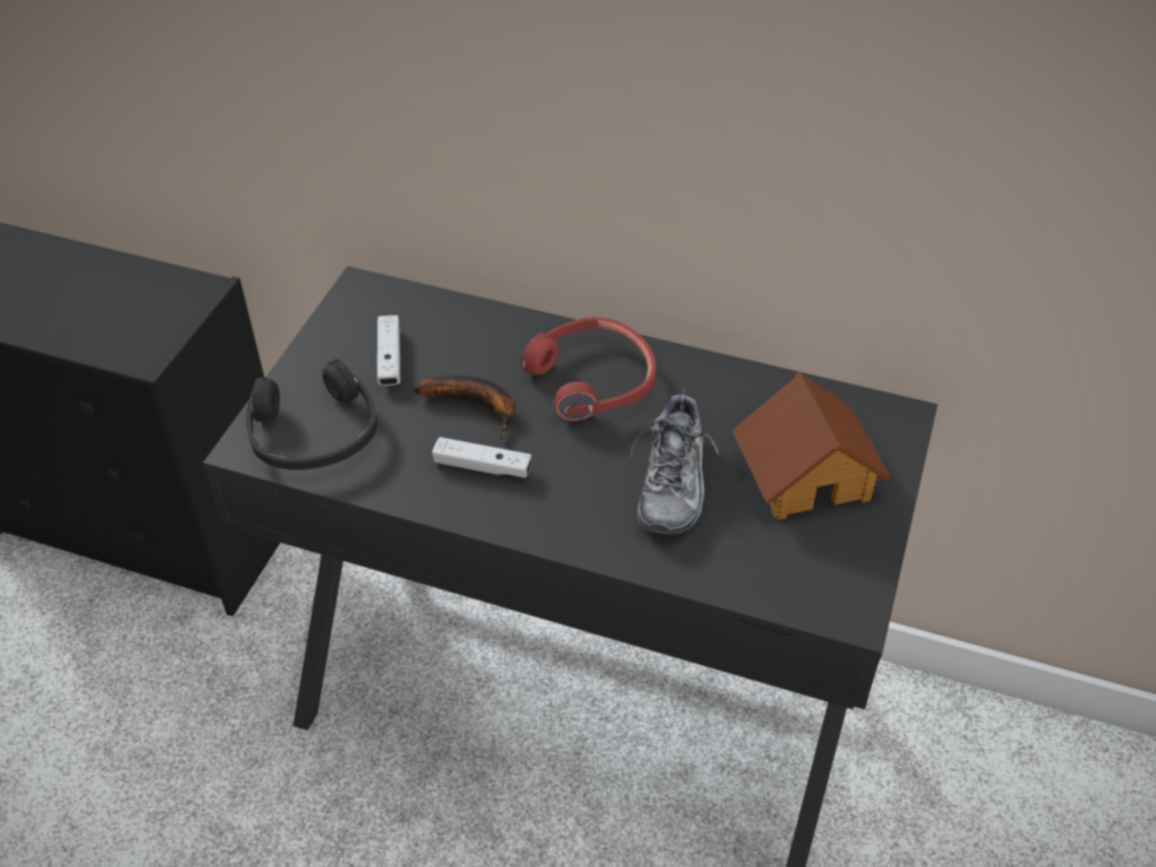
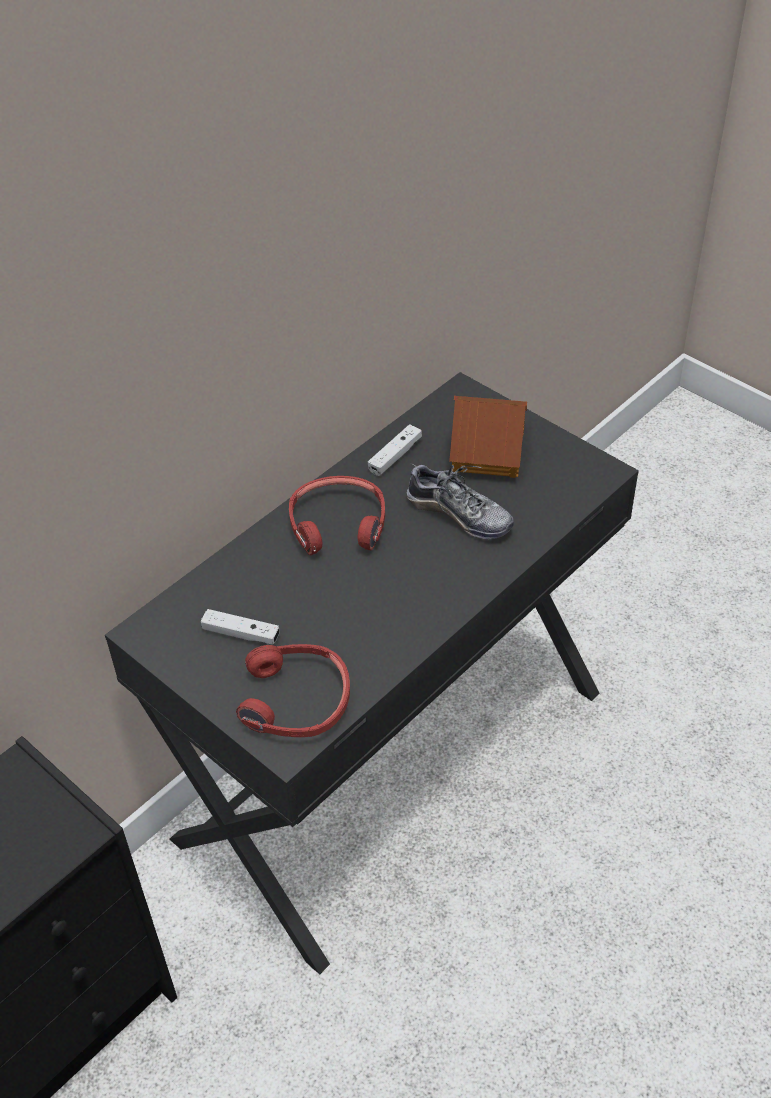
camera: 65 degrees left, 0 degrees up
(314, 433) = (296, 701): black headphones -> red headphones
(476, 406) = (326, 595): banana -> none
(482, 466) = (390, 609): white game controller -> white game controller (395, 456)

